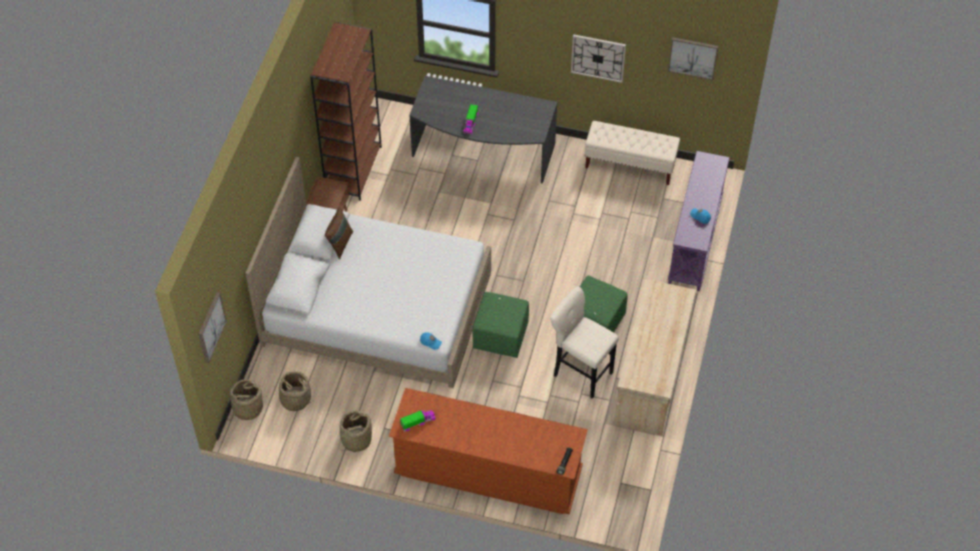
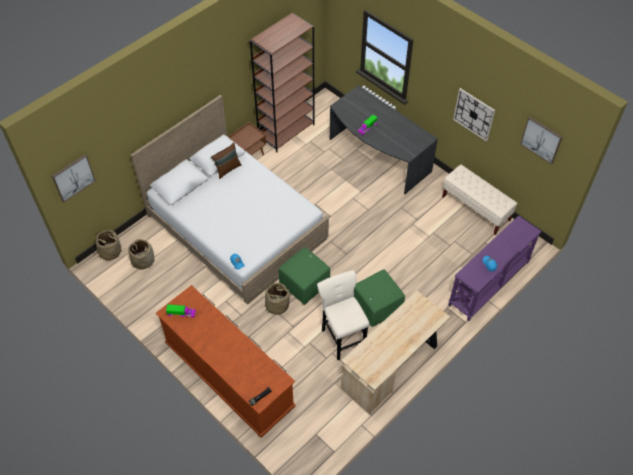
camera: 30 degrees right, 0 degrees up
(356, 440) = (160, 307): basket -> basket (277, 305)

